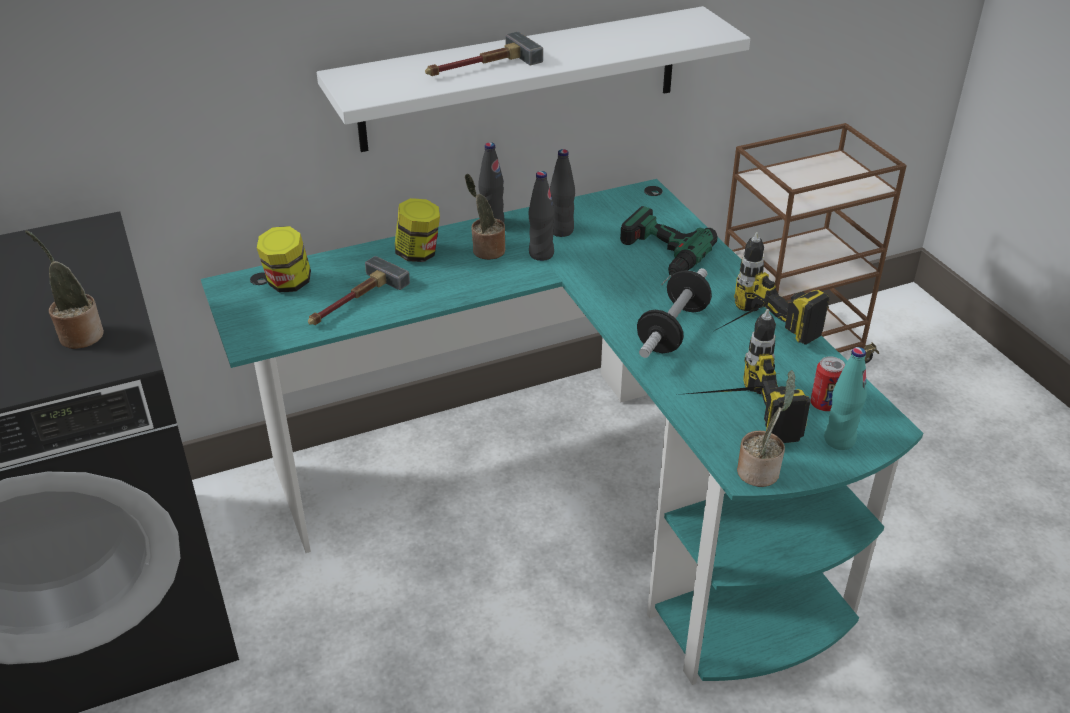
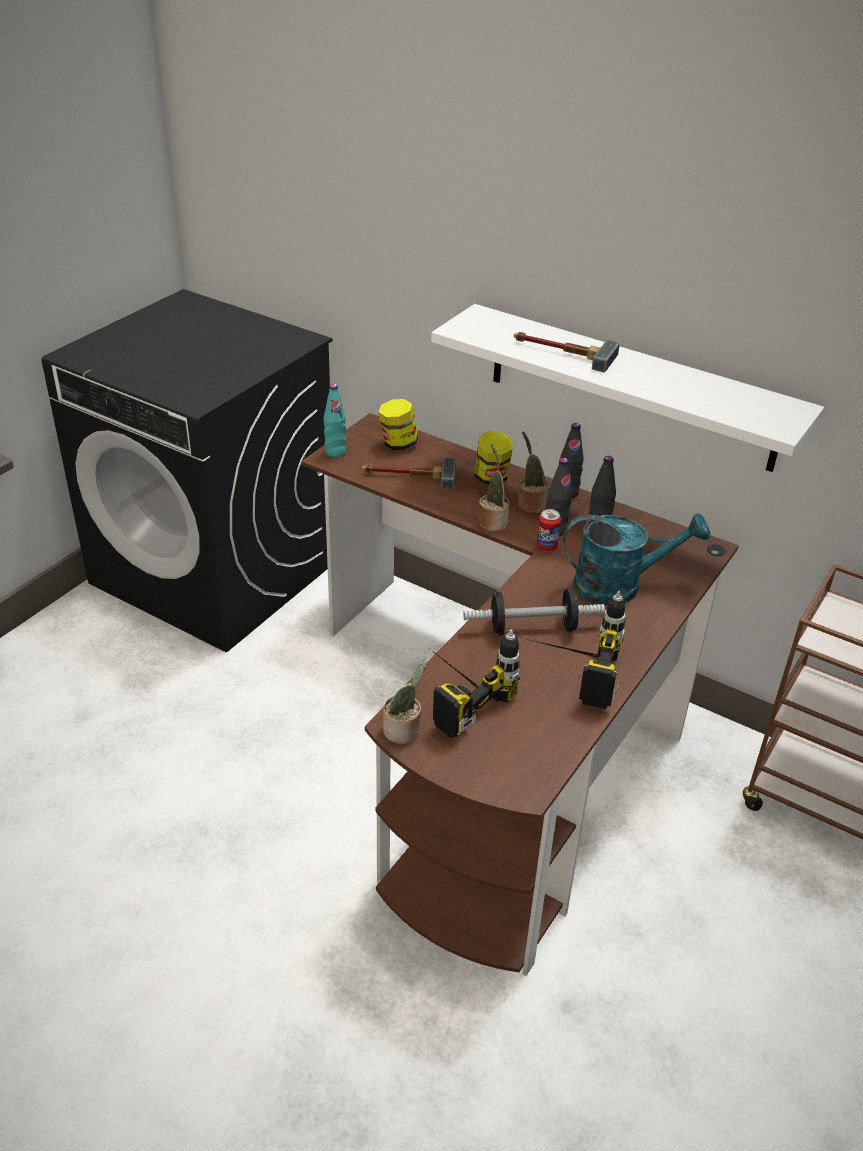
camera: 55 degrees right, 0 degrees up
(78, 335) = (203, 381): potted plant -> potted plant (492, 522)
(574, 496) = (504, 740): turquoise desk -> brown desk
(655, 258) = (619, 586): power drill -> turquoise watering can
(824, 404) = (519, 742): can -> can (546, 547)
(839, 440) = (481, 764): turquoise bottle -> turquoise bottle (335, 452)

